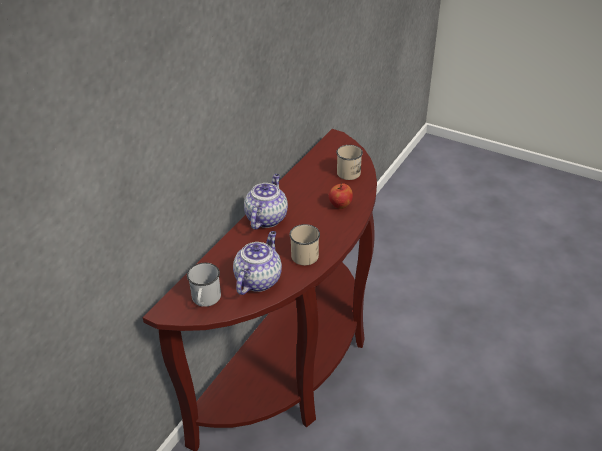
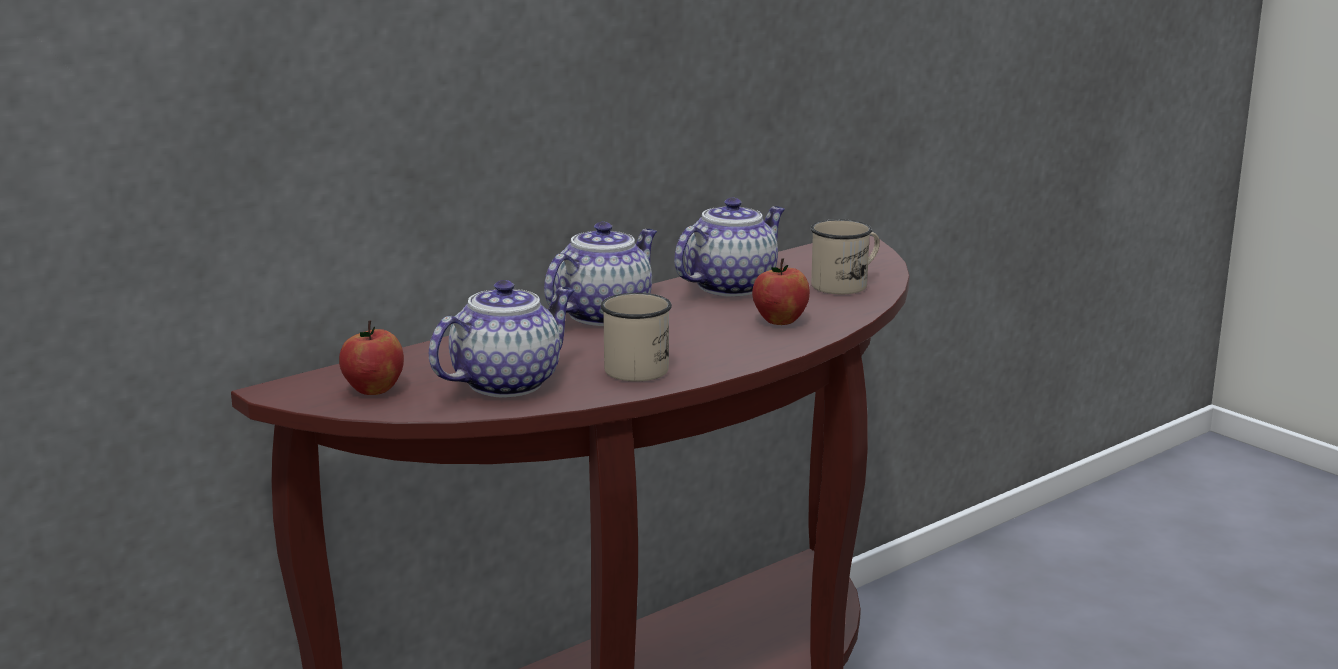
camera: 20 degrees right, 20 degrees down
(205, 300) = (373, 390): white mug -> apple
(305, 183) = (731, 286): none -> teapot

